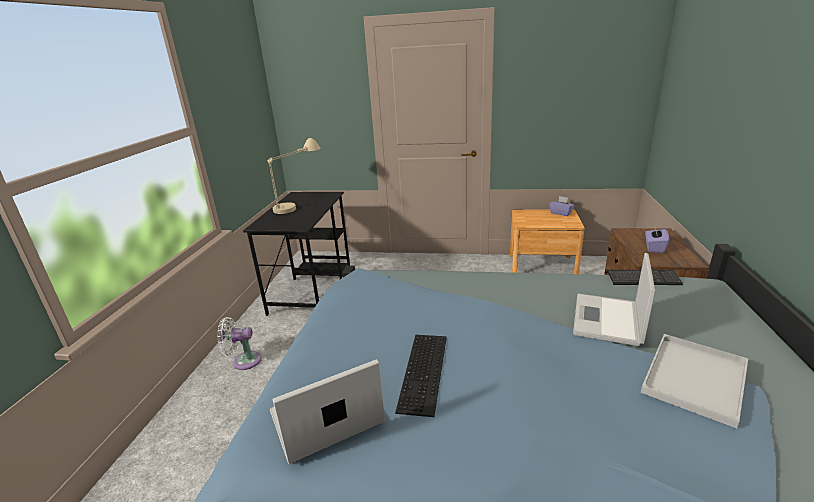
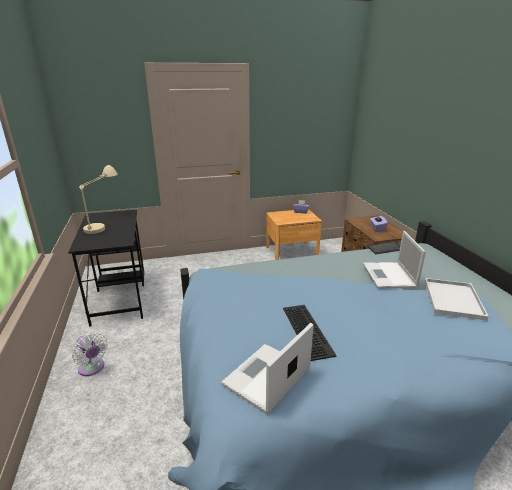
camera: 25 degrees left, 0 degrees up
(244, 361) = (92, 368): white fan -> white fan turned 105 degrees counterclockwise

